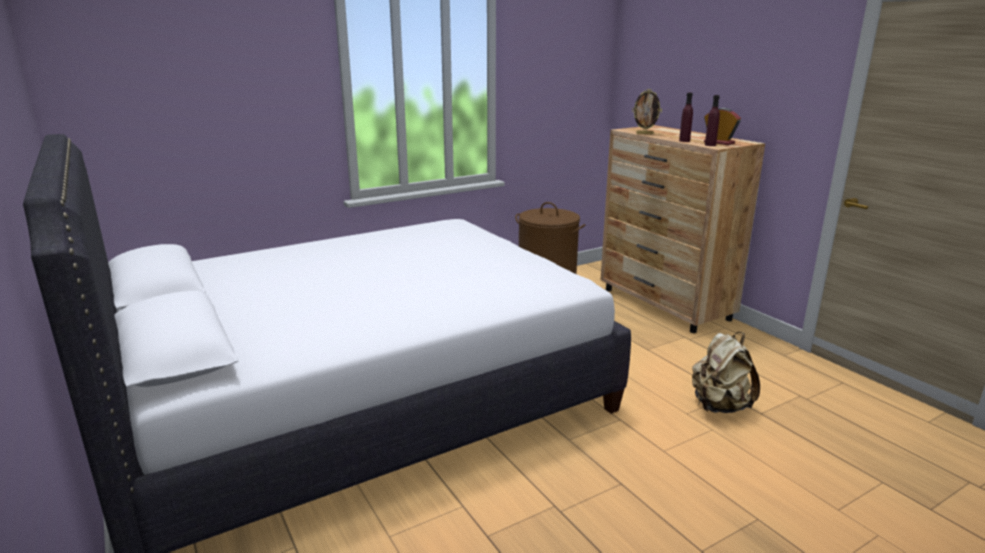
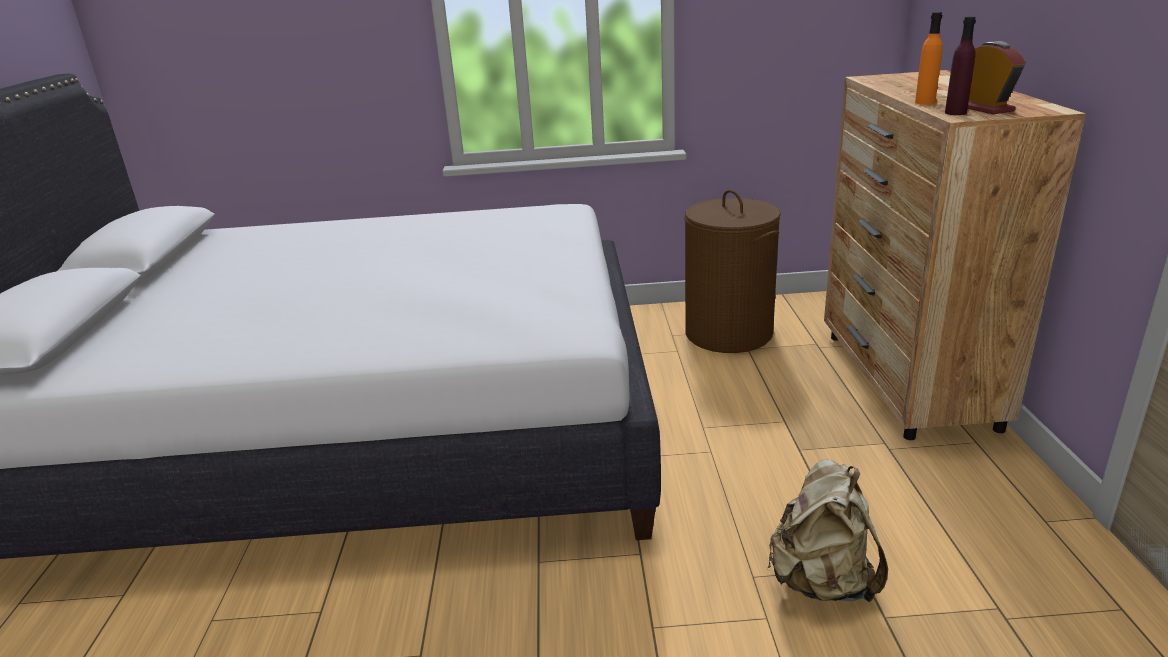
camera: 30 degrees right, 5 degrees up
(644, 134) = (883, 87): picture frame -> none
(684, 141) = (925, 102): purple bottle -> orange bottle

